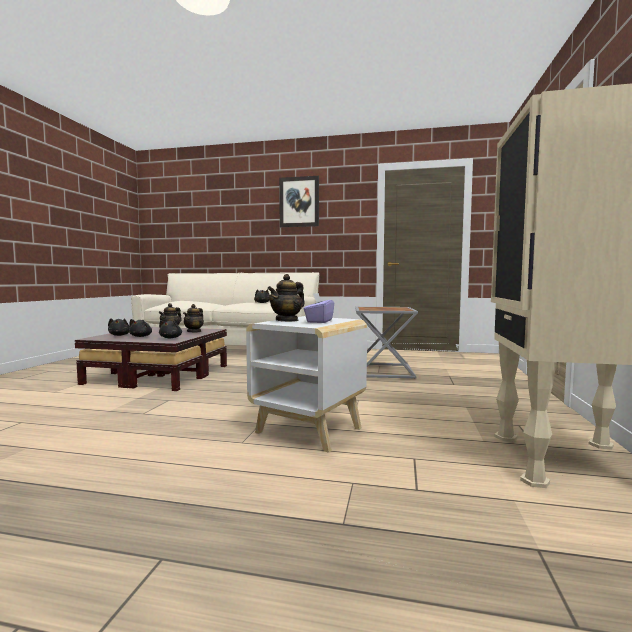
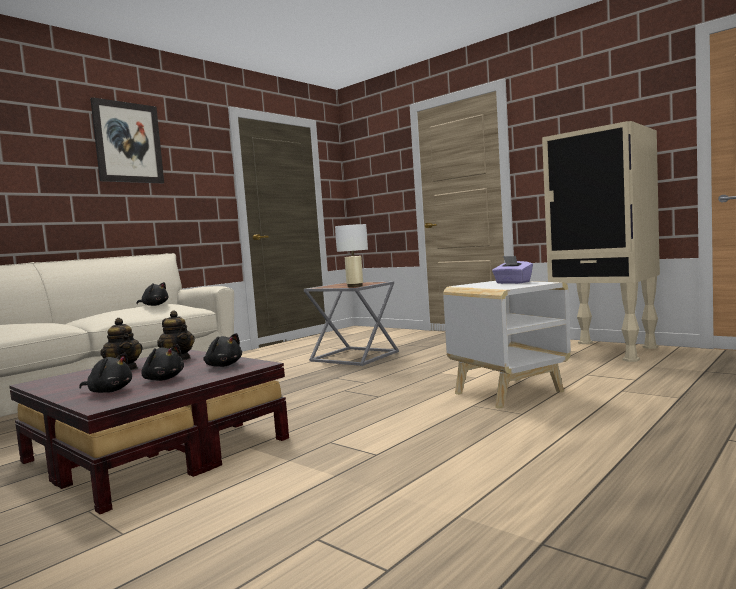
camera: 60 degrees left, 0 degrees up
(287, 320) = (493, 286): teapot -> none
(368, 309) = (355, 286): none -> white table lamp

